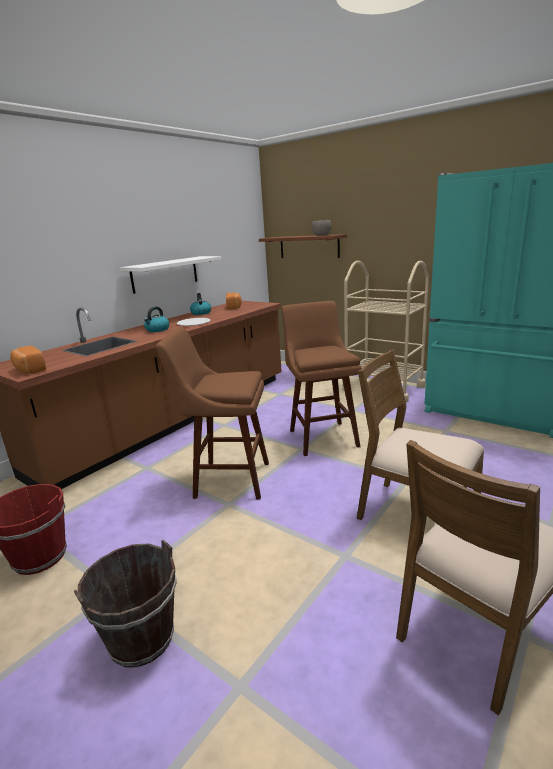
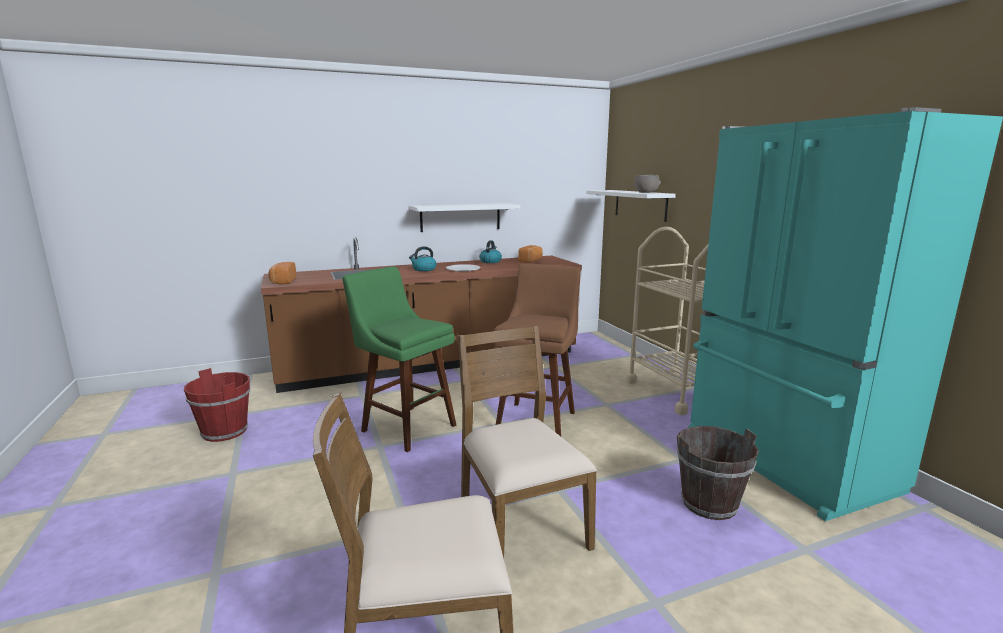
camera: 30 degrees right, 5 degrees down
(141, 638) = (208, 510): brown bucket -> brown bucket (709, 503)
(227, 479) = (405, 426): brown stool -> green stool
(309, 246) = (640, 205): brown shelf -> white shelf

